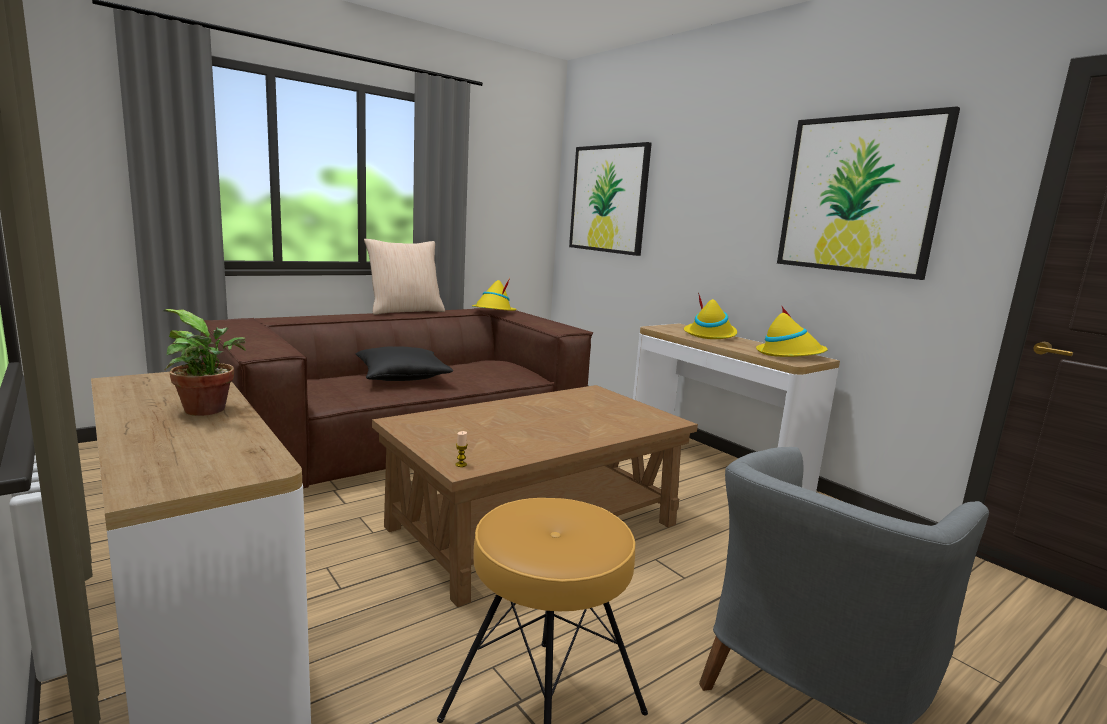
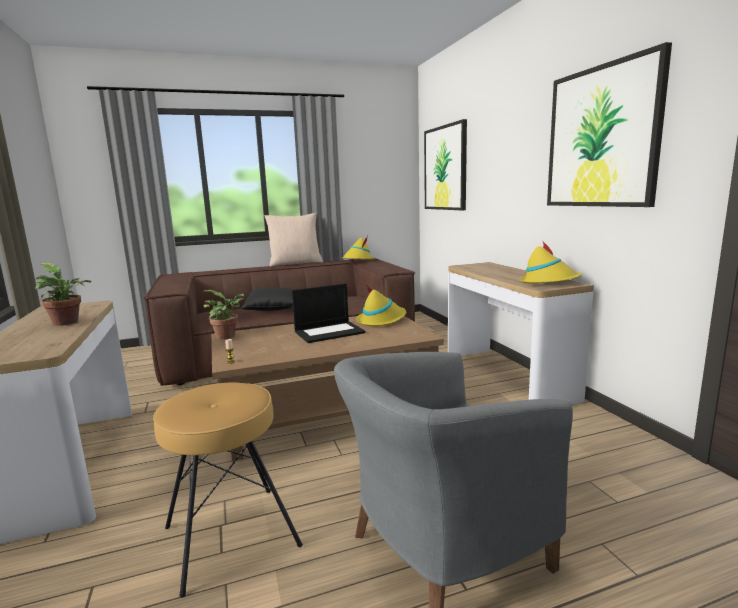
camera: 20 degrees right, 0 degrees up
(406, 424) = (228, 336): none -> potted plant
(546, 415) = (329, 332): none -> laptop
(710, 334) = (501, 269): yellow hat -> yellow hat (381, 320)

